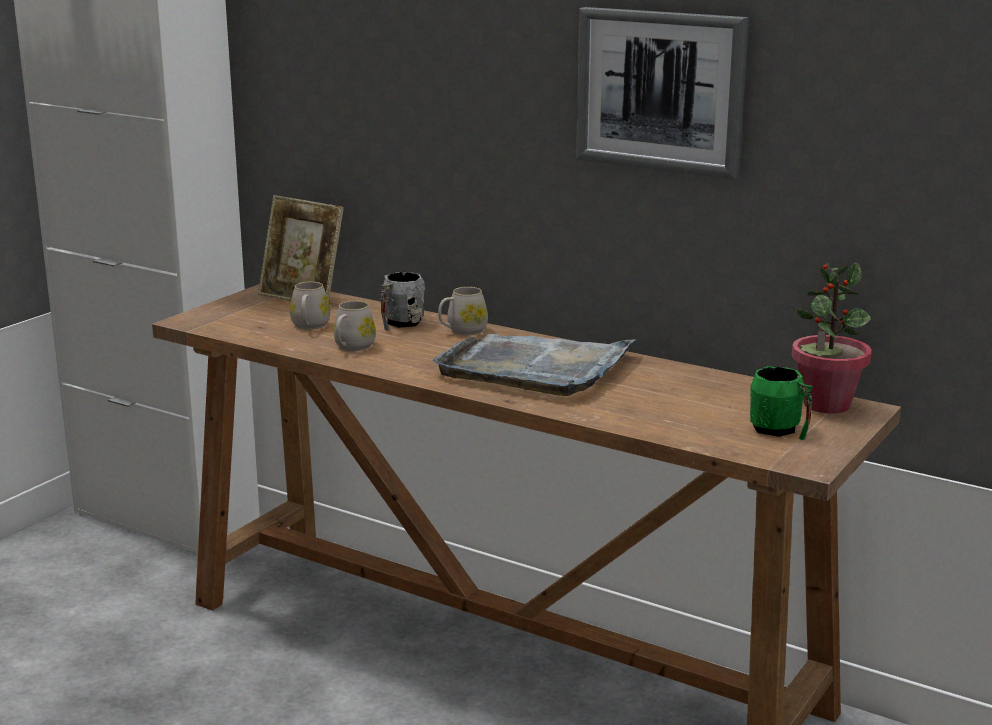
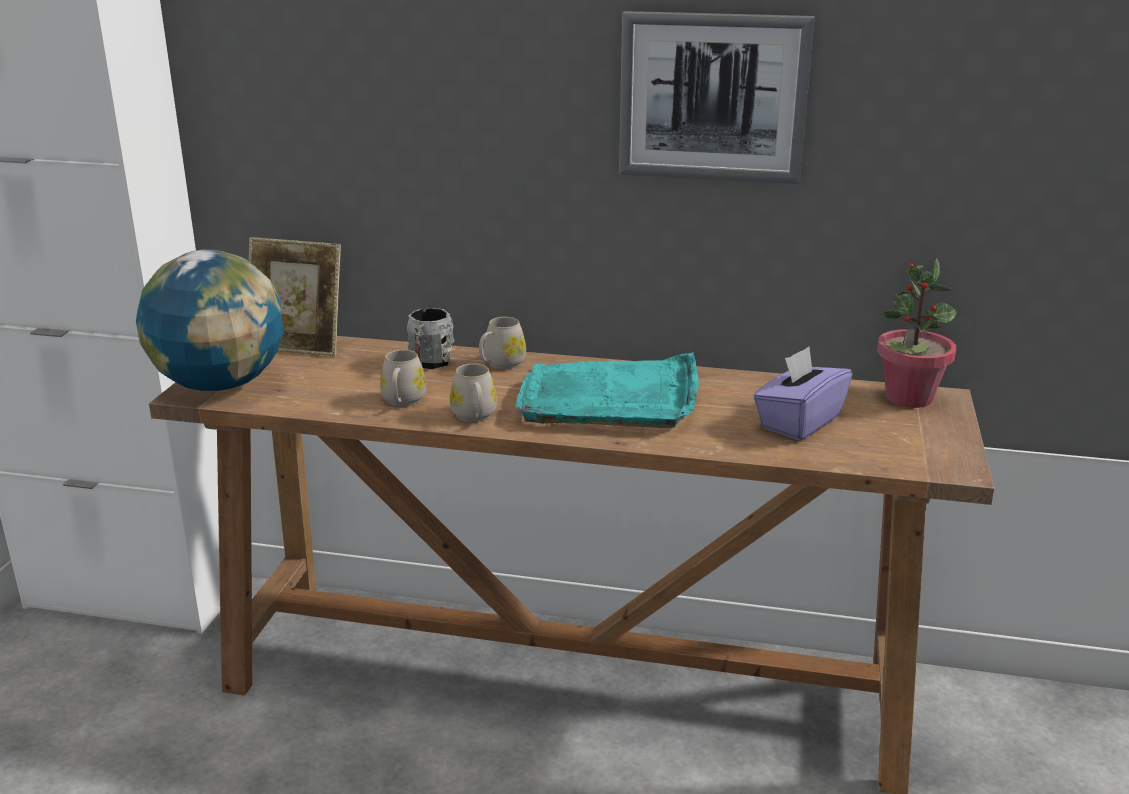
camera: 20 degrees left, 5 degrees up
(216, 317) = (220, 385): none -> globe
(309, 326) = (334, 381): white mug -> white mug (475, 417)
(535, 368) = (610, 398): grey tray -> turquoise tray
(692, 408) = (798, 422): none -> purple tissue box
(780, 431) = (898, 435): green mug -> none

